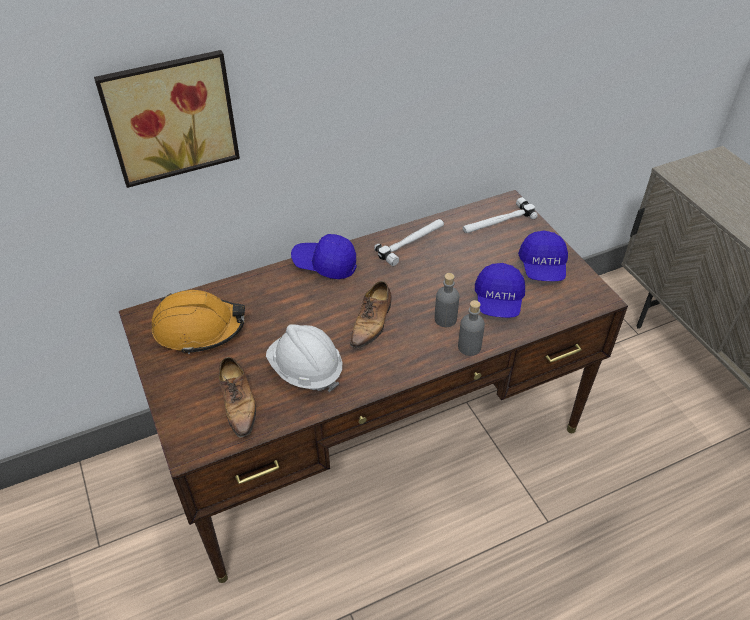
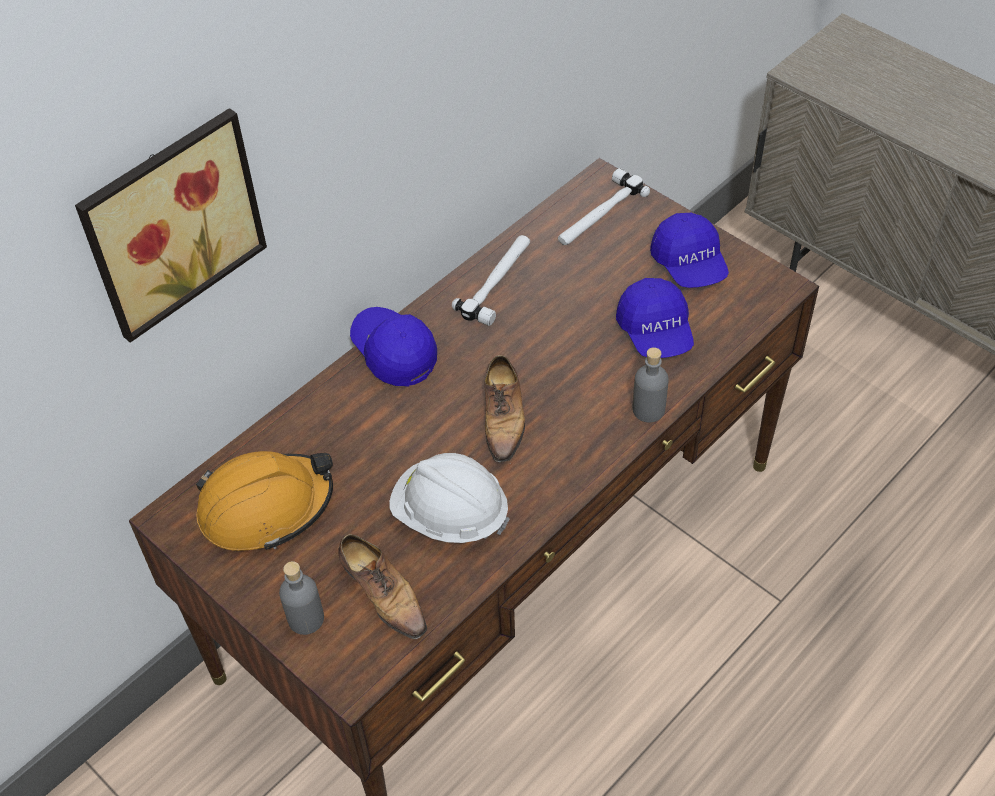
camera: 20 degrees left, 5 degrees up
(325, 265) = (394, 353): blue cap -> blue cap turned 60 degrees clockwise
(445, 319) = (598, 380): grey bottle -> grey bottle (306, 619)

